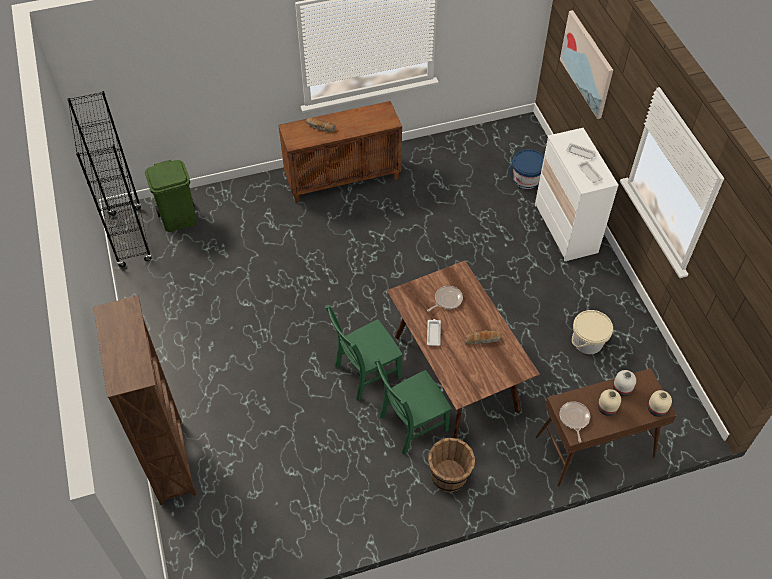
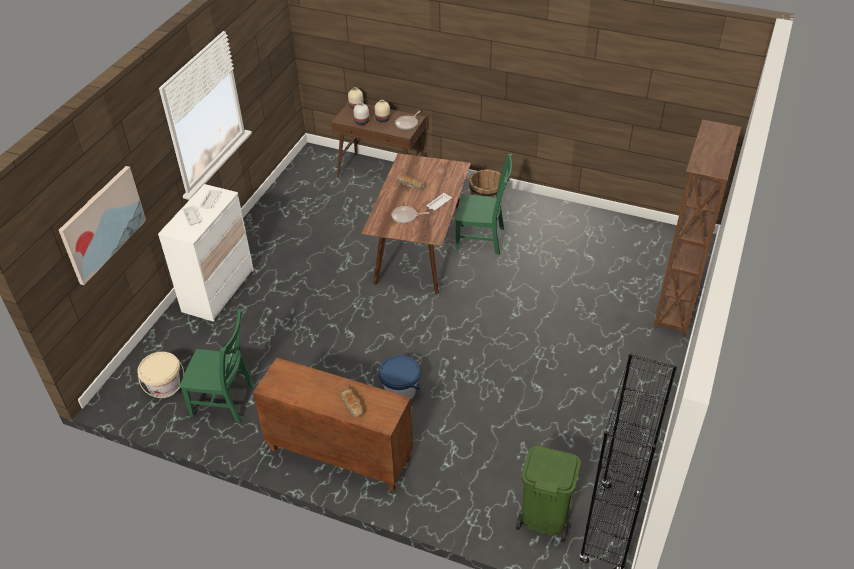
camera: 140 degrees left, 10 degrees down
(365, 373) = (484, 284): green chair -> green chair (225, 401)
(526, 179) = (187, 347): blue bucket -> blue bucket (400, 390)
(588, 342) = (310, 219): beige bucket -> beige bucket (165, 386)

